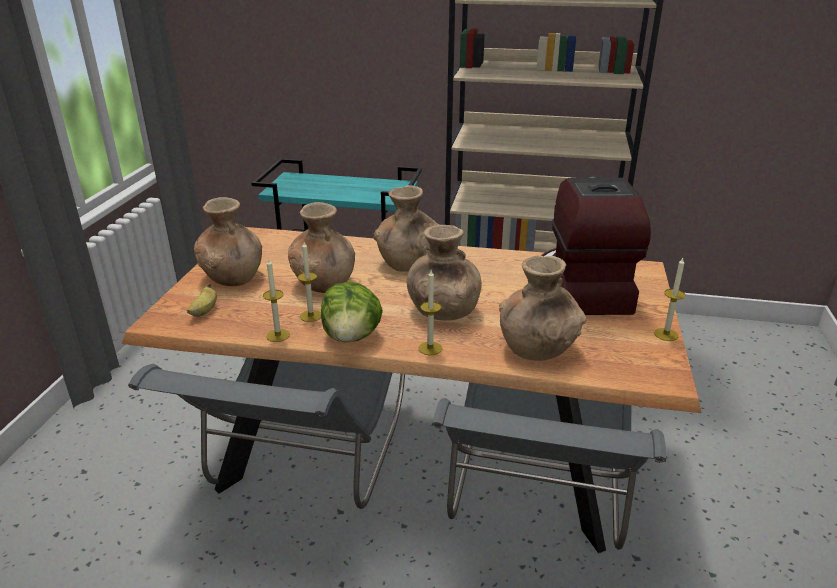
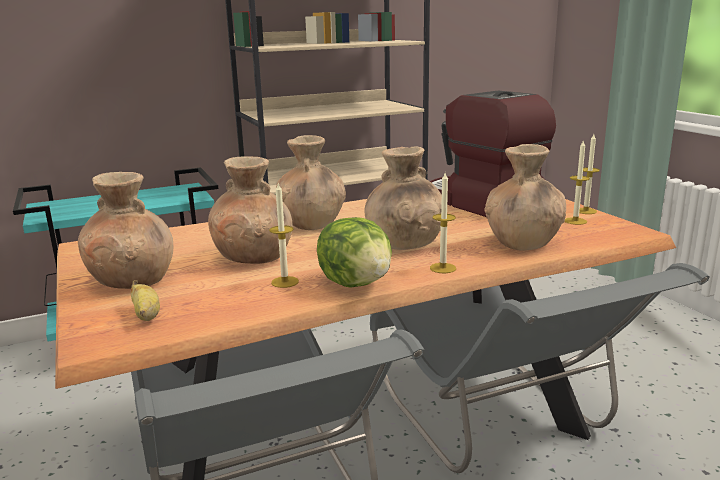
camera: 35 degrees left, 10 degrees down
(278, 335) = (277, 306): candle -> candle (575, 221)

